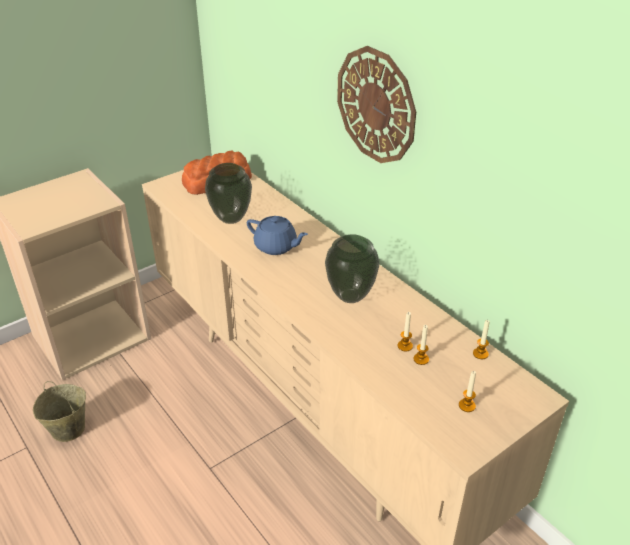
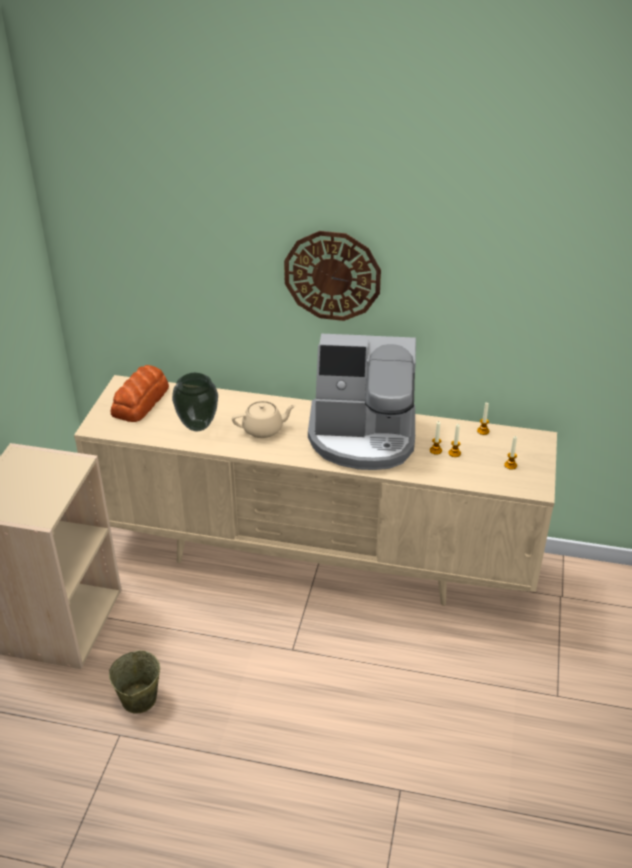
camera: 40 degrees left, 0 degrees up
(276, 247) = (264, 429): blue teapot -> beige teapot
(351, 296) = (363, 437): vase -> coffee machine

